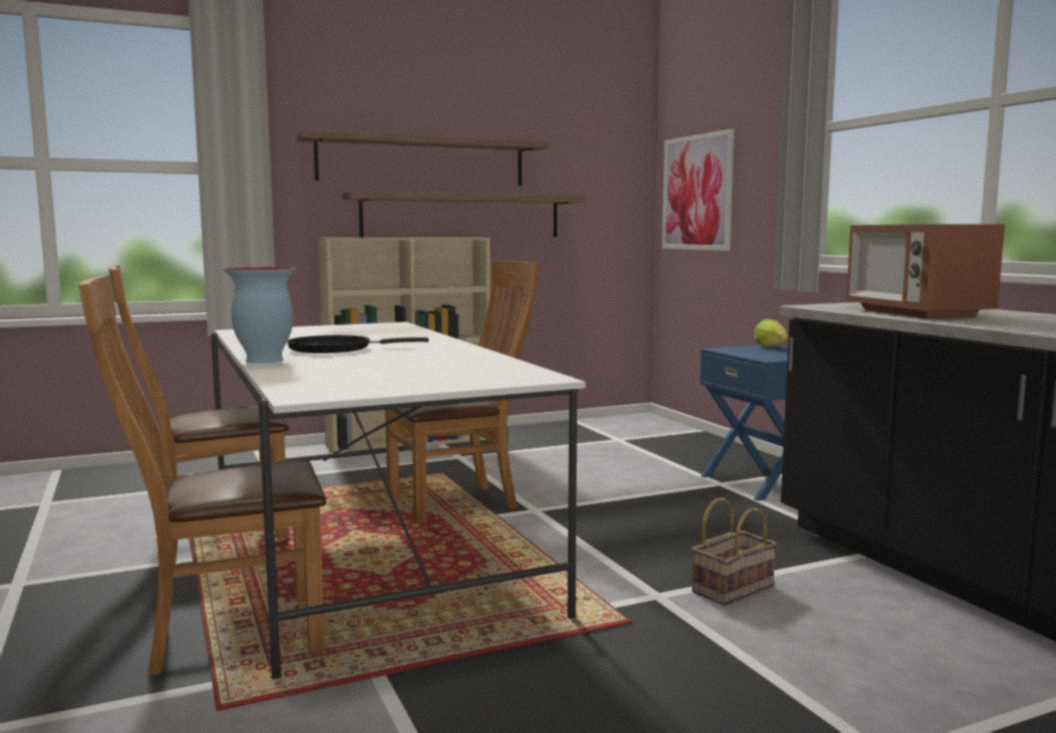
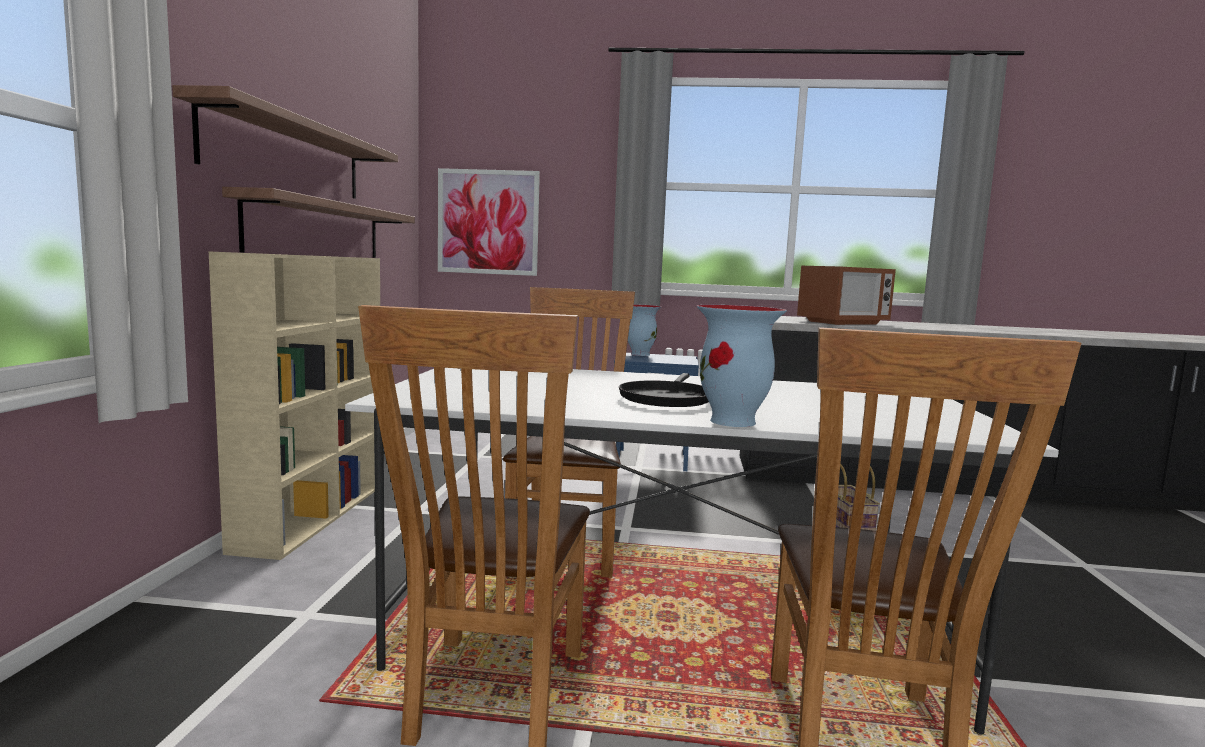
camera: 60 degrees left, 0 degrees up
(772, 348) = (640, 354): lettuce -> vase
(916, 313) = (843, 323): microwave -> microwave turned 45 degrees counterclockwise

